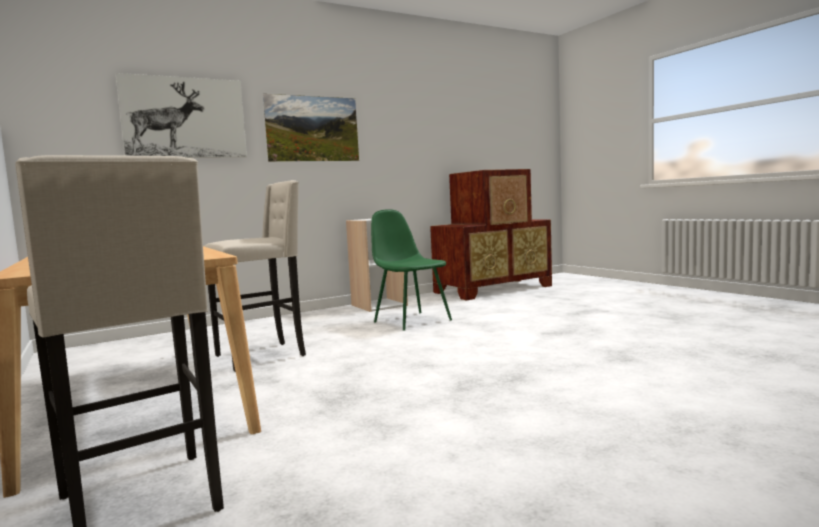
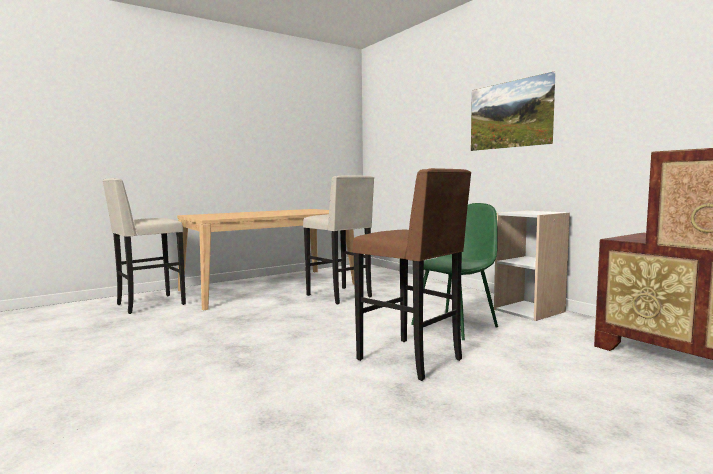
camera: 85 degrees right, 0 degrees up
(184, 118) = (425, 122): picture -> none
(495, 330) = (412, 360): none -> brown stool

